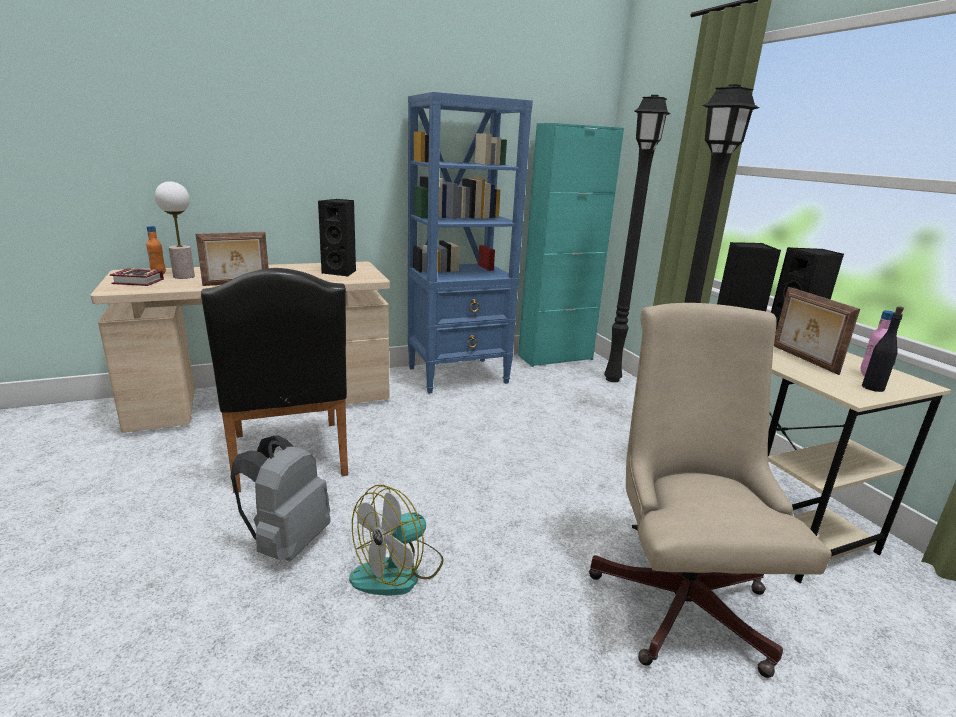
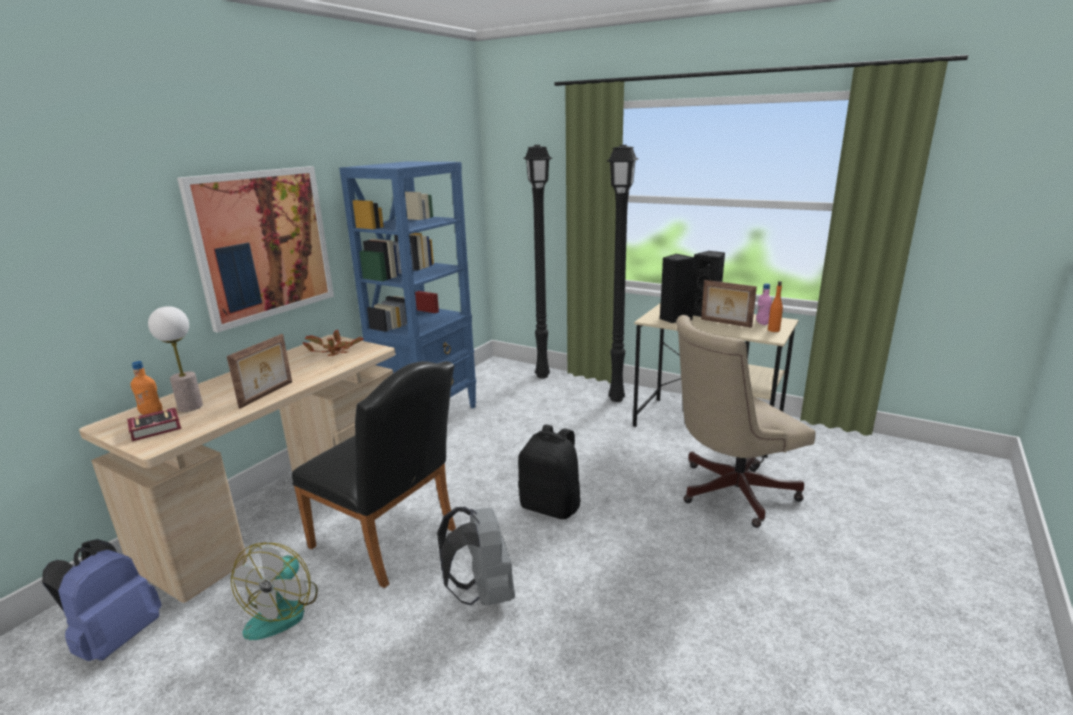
camera: 35 degrees left, 0 degrees up
(70, 436) = (116, 638): none -> blue backpack
(311, 157) = (263, 244): none -> picture
(341, 272) = (335, 352): black speaker -> potted plant
(399, 571) = (580, 565): fan -> fan (283, 610)
(452, 500) = (551, 506): none -> black backpack
(555, 357) = (482, 373): turquoise cabinet -> none
(680, 595) = (728, 492): beige office chair -> beige office chair turned 75 degrees counterclockwise
(873, 388) = (773, 330): black bottle -> orange bottle

